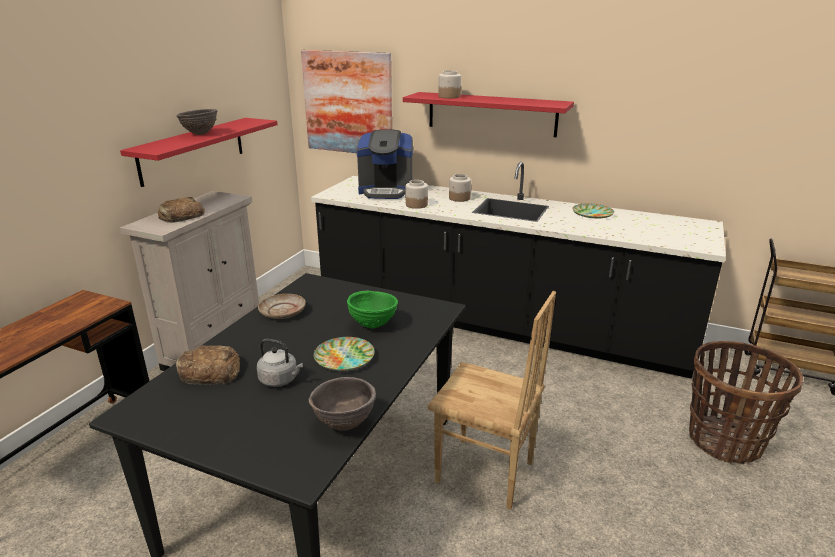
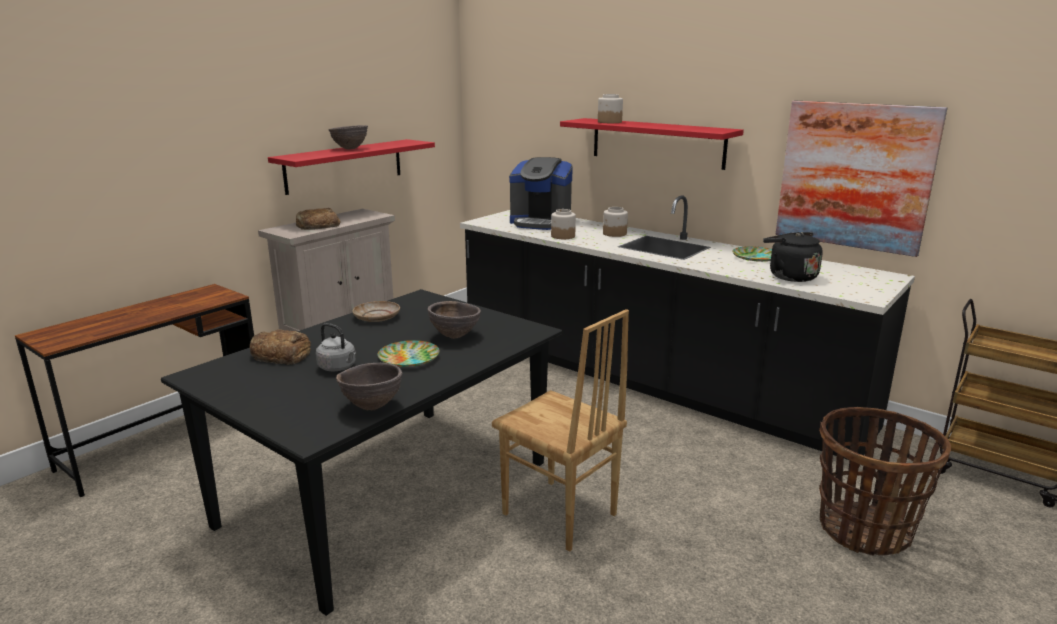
camera: 15 degrees right, 5 degrees down
(348, 103) = (516, 129): picture -> picture (854, 176)
(373, 325) = (455, 336): green bowl -> brown bowl
(633, 231) = (789, 276): none -> black kettle

